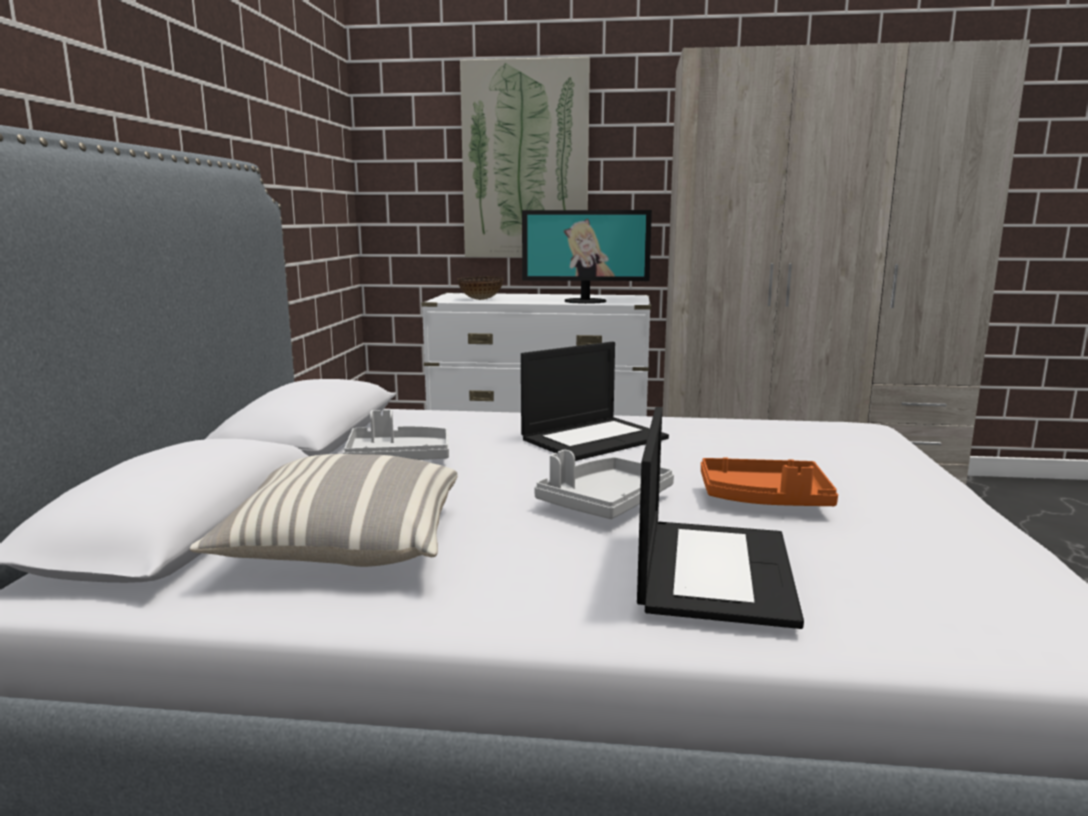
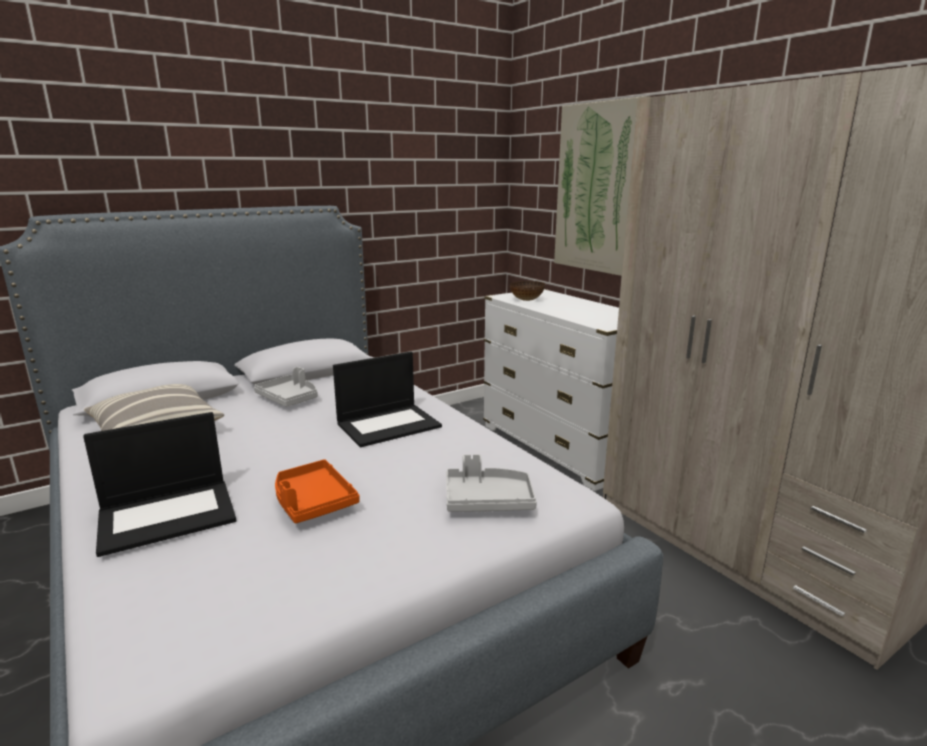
camera: 50 degrees right, 5 degrees up
(585, 301) = (582, 316): monitor -> none
(594, 438) = (389, 425): laptop -> laptop turned 45 degrees counterclockwise
(604, 503) = (262, 462): grey tray -> grey tray (488, 500)

